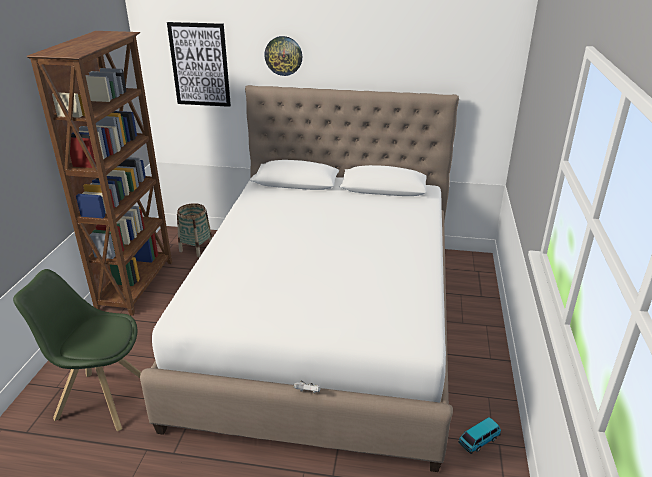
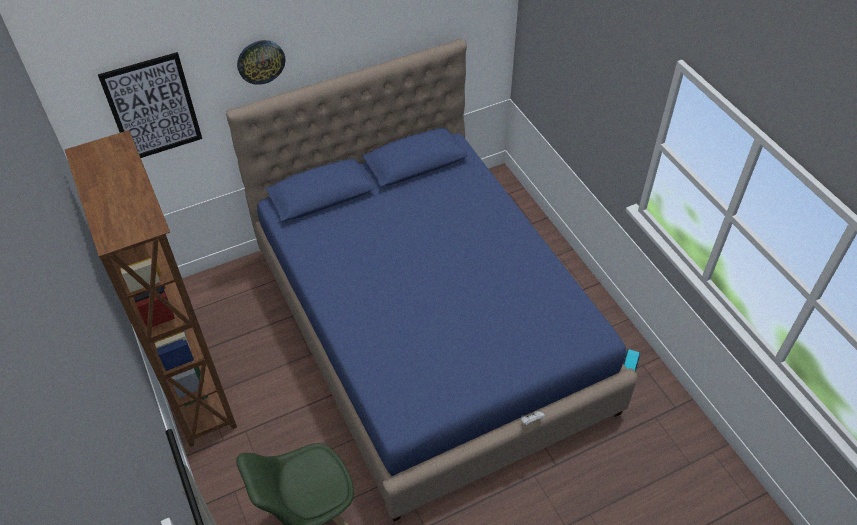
camera: 35 degrees left, 20 degrees up
(196, 248) = (210, 308): basket -> none
(326, 323) = (429, 328): white bed -> blue bed

